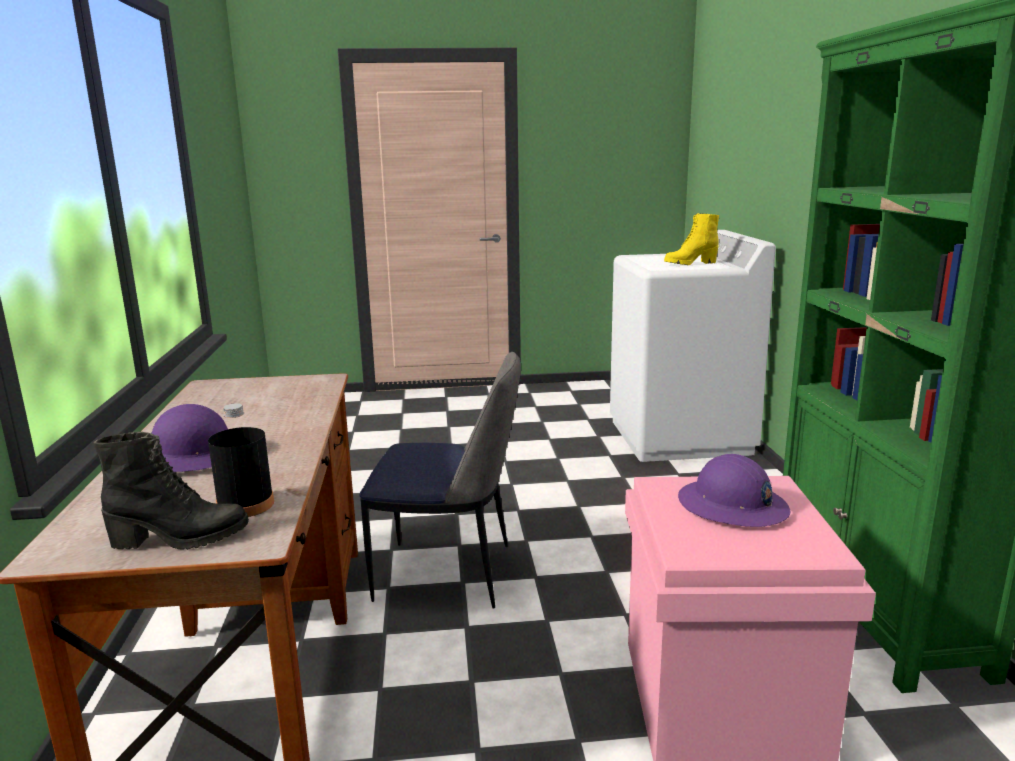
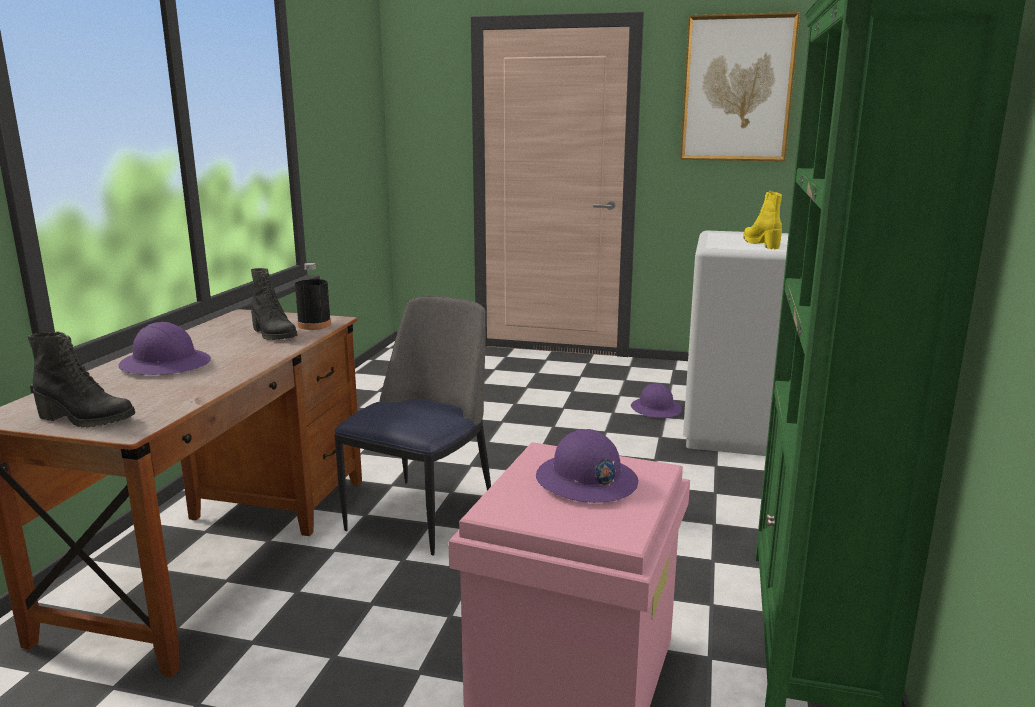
camera: 20 degrees right, 0 degrees up
(245, 505) = (154, 404): black bottle -> black bottle (314, 325)
(279, 404) = (273, 335): none -> black boot
(449, 573) = (423, 514): chair -> chair turned 90 degrees counterclockwise
(585, 430) = (656, 409): none -> purple hard hat
(607, 122) = (737, 89): none -> picture
(690, 263) = (761, 244): yellow boot -> yellow boot turned 75 degrees clockwise

